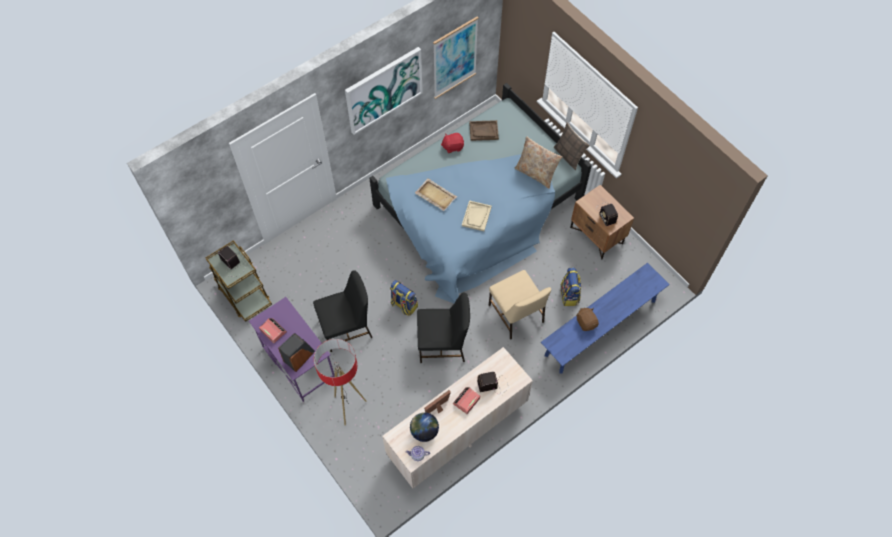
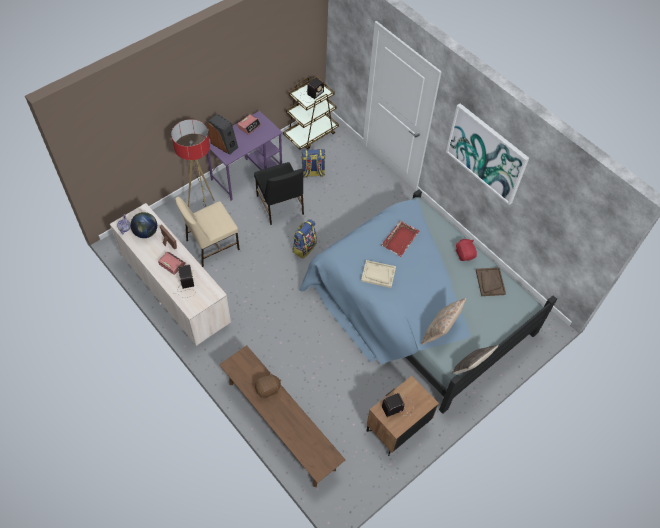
camera: 85 degrees right, 5 degrees down
(435, 195) = (400, 239): beige tray -> red tray
(443, 344) = (263, 280): black chair -> none
(454, 58) = (553, 222): picture -> none
(516, 314) = (295, 343): beige chair -> beige chair (211, 245)
(569, 295) = (319, 395): backpack -> backpack (312, 173)
(600, 328) = (281, 425): blue bench -> brown bench

